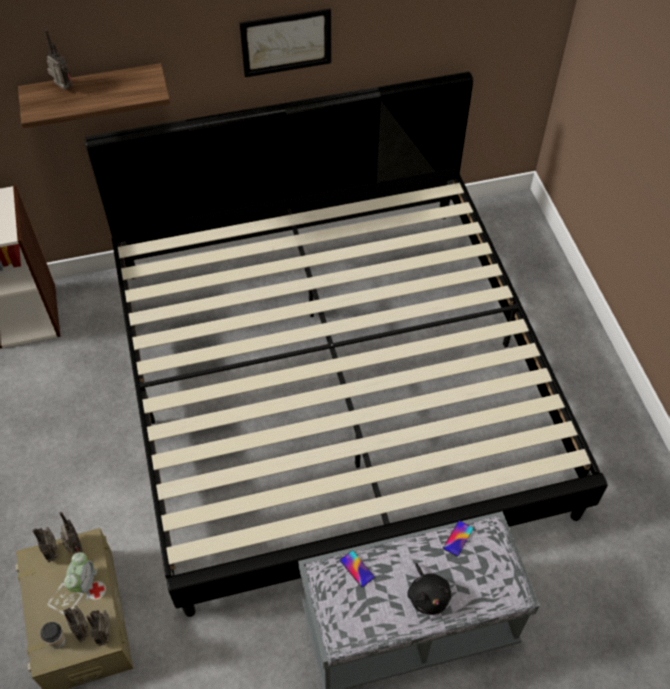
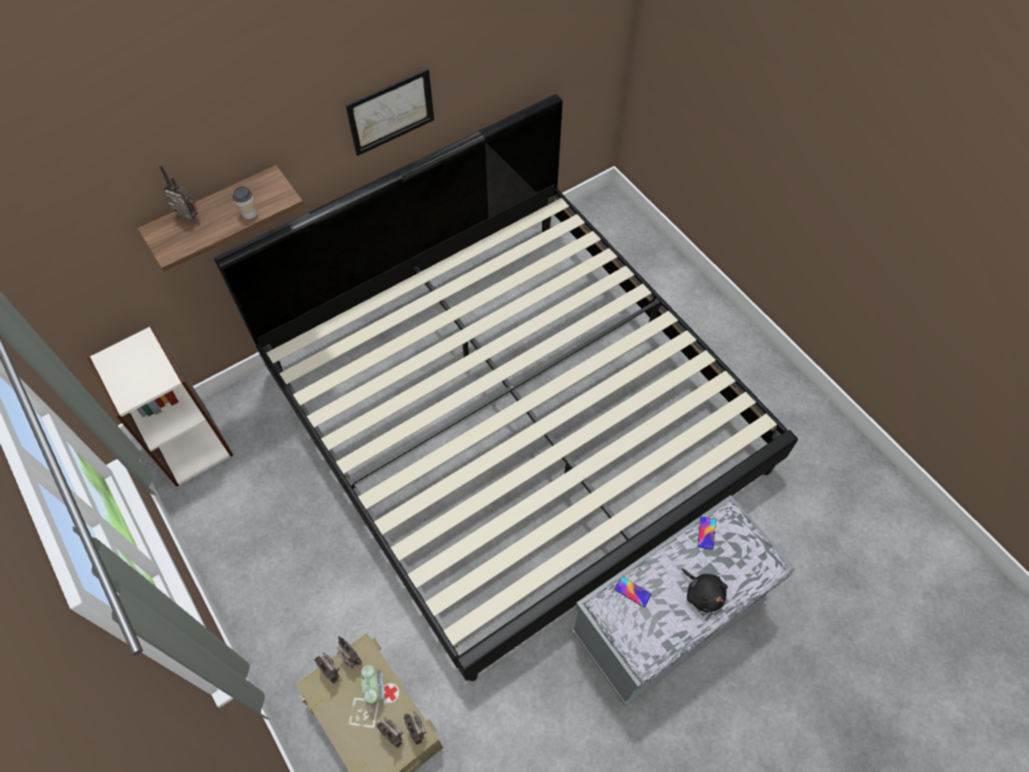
camera: 20 degrees left, 5 degrees up
(57, 641) = (375, 754): cup -> cup (249, 213)

